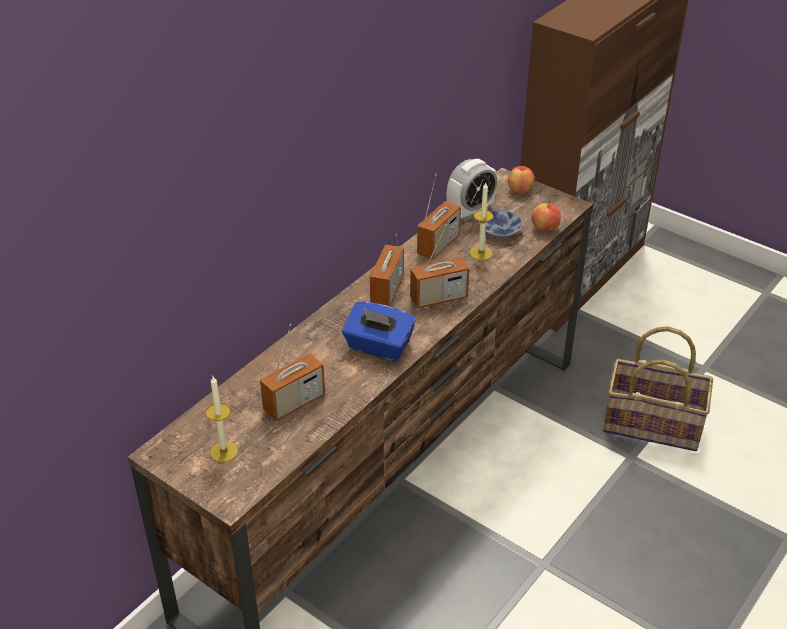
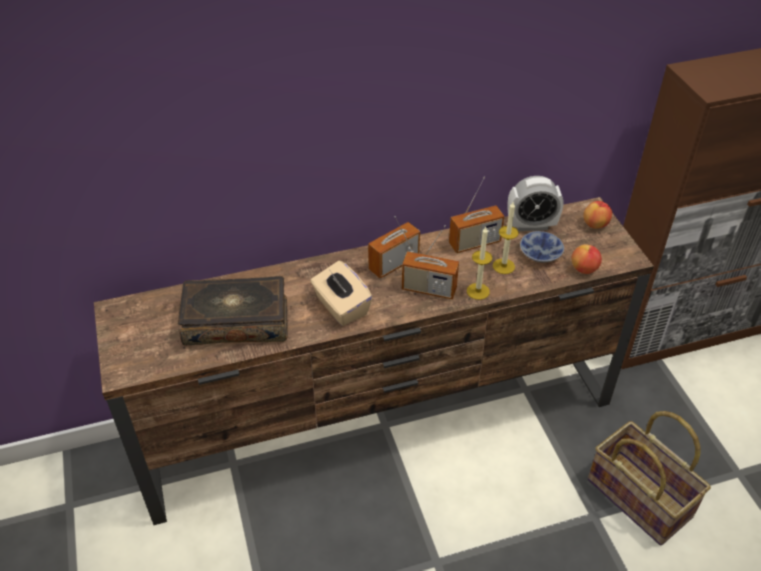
camera: 35 degrees right, 5 degrees up
(224, 451) = (153, 333): candle -> candle (478, 291)
(294, 403) = (236, 320): radio -> book
(378, 346) = (341, 307): blue tissue box -> beige tissue box

